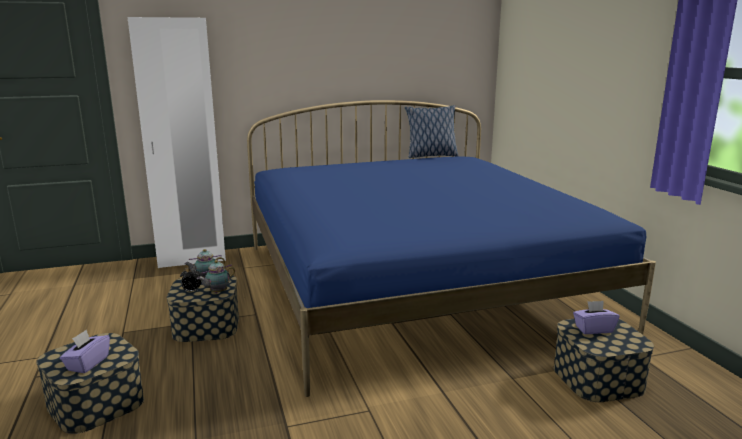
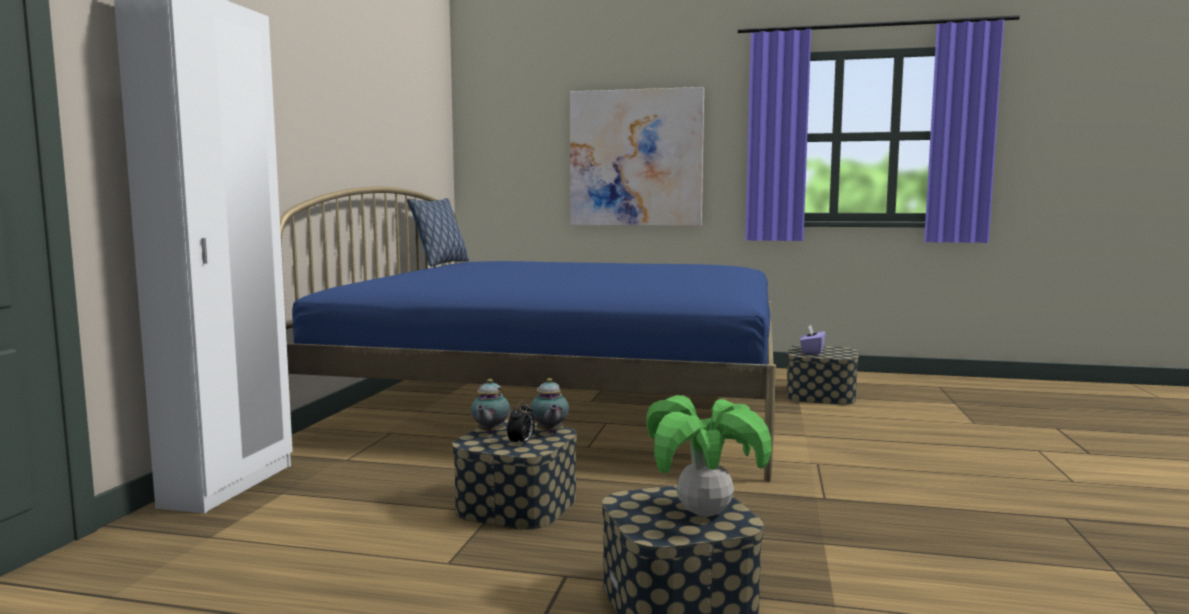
camera: 60 degrees left, 10 degrees down
(87, 363) = (704, 512): purple tissue box -> potted plant
(593, 81) = (636, 158): none -> picture

